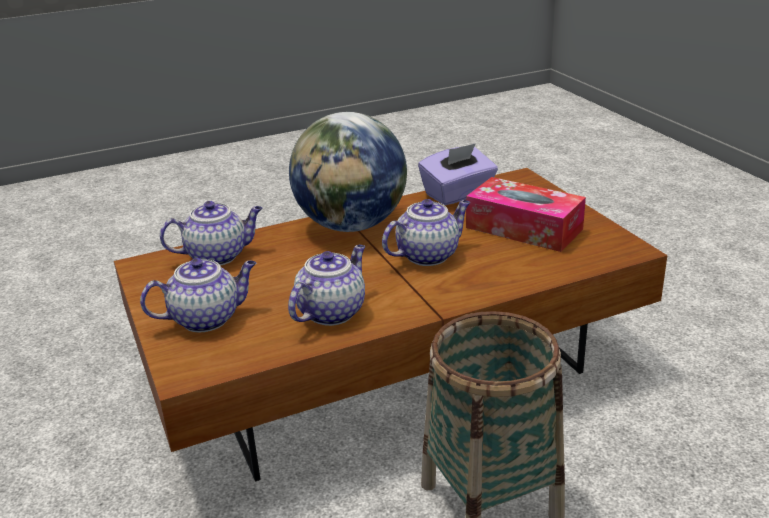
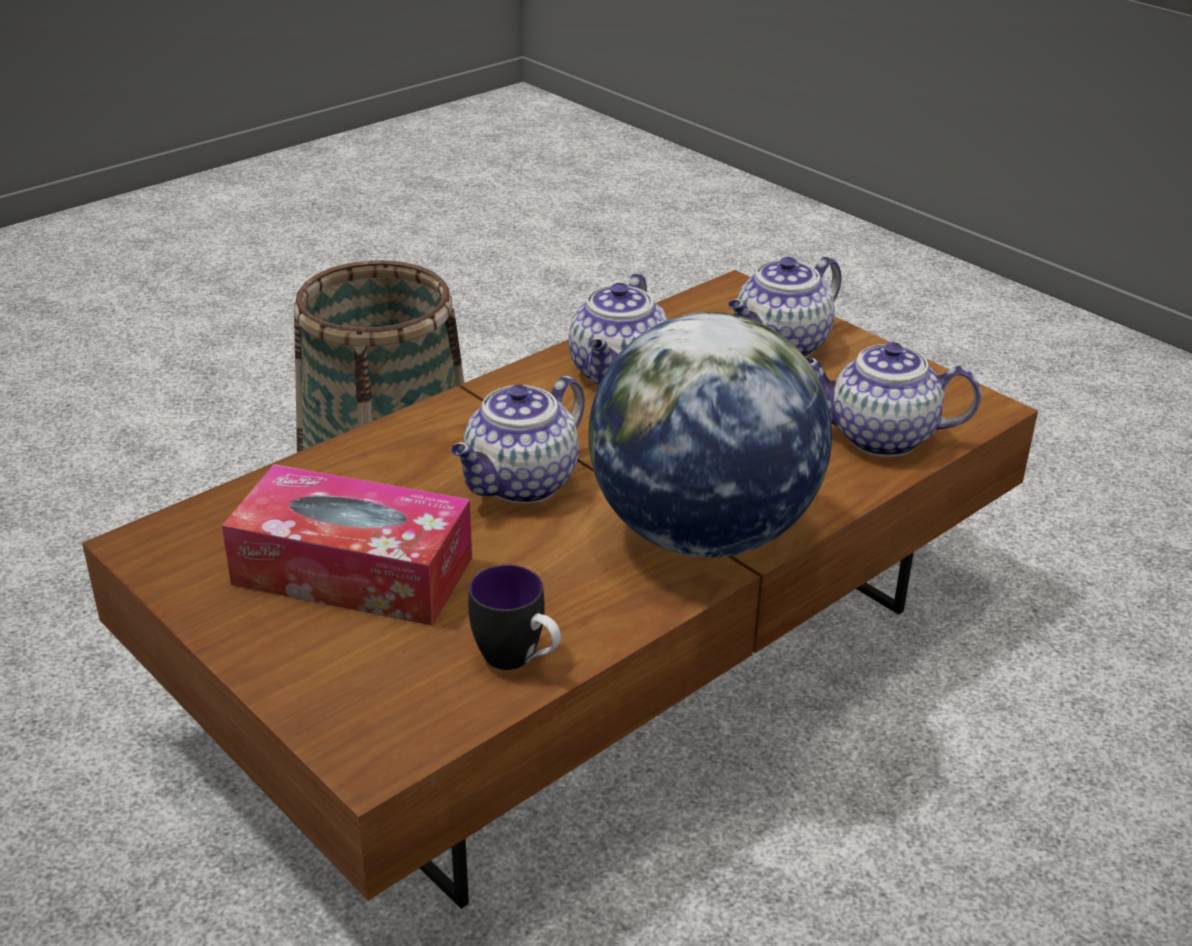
camera: 160 degrees right, 5 degrees up
(218, 256) = (879, 437): teapot -> teapot turned 45 degrees clockwise
(458, 194) = (518, 661): purple tissue box -> mug

